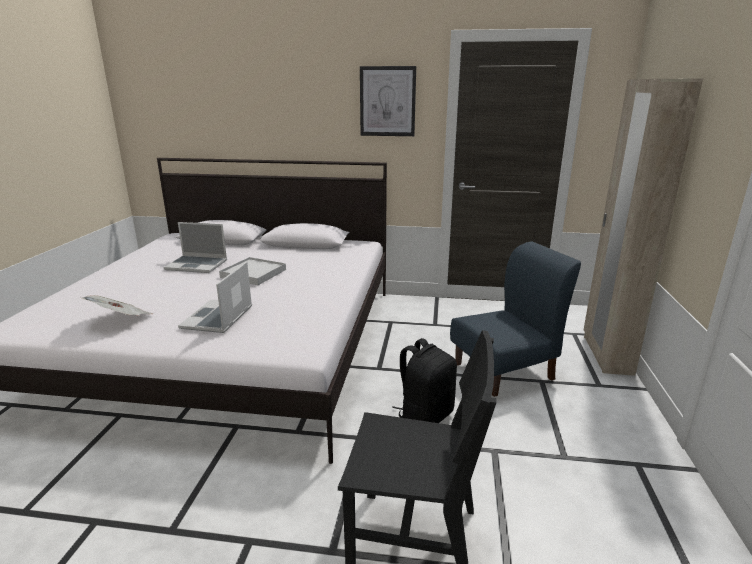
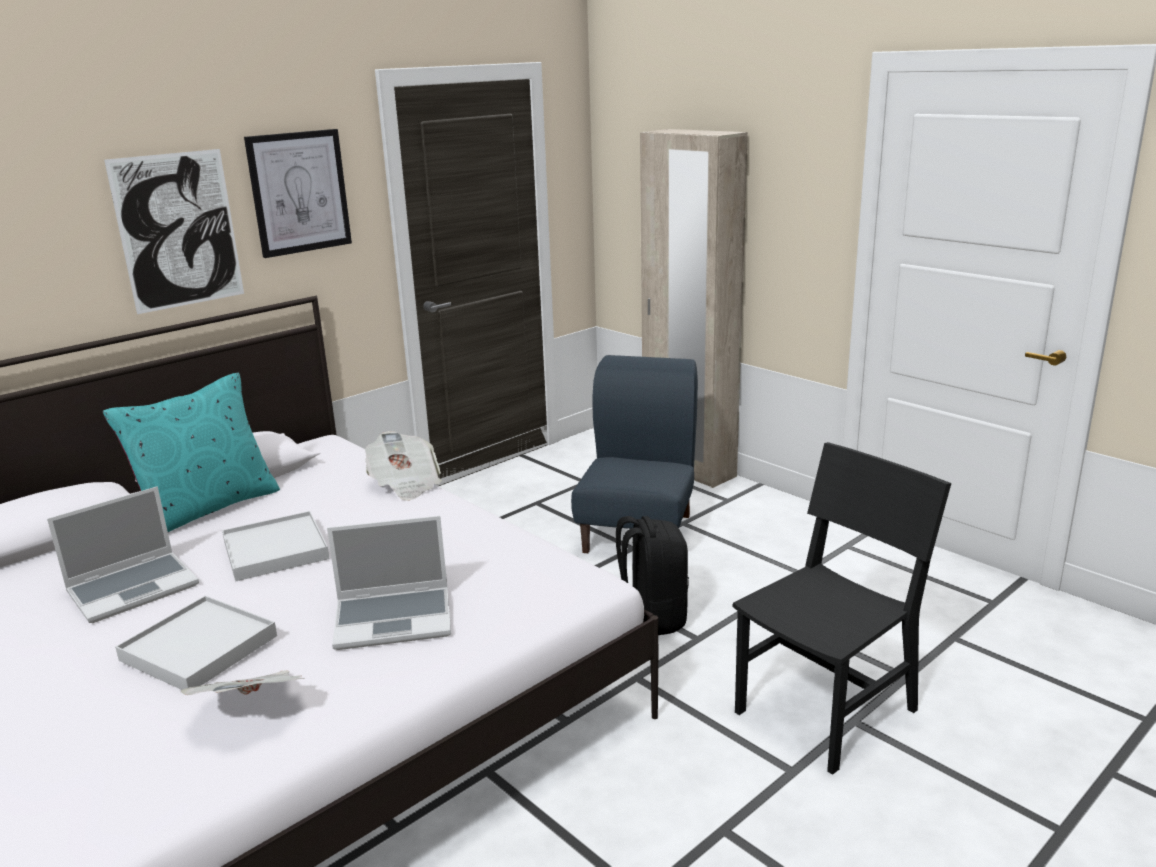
camera: 50 degrees left, 0 degrees up
(159, 292) = (198, 648): none -> white tray
(218, 318) = (395, 619): laptop -> laptop turned 60 degrees counterclockwise
(275, 250) = (207, 508): none -> turquoise pillow
(318, 113) = (178, 231): none -> picture
(349, 271) = (405, 484): none -> newspaper

